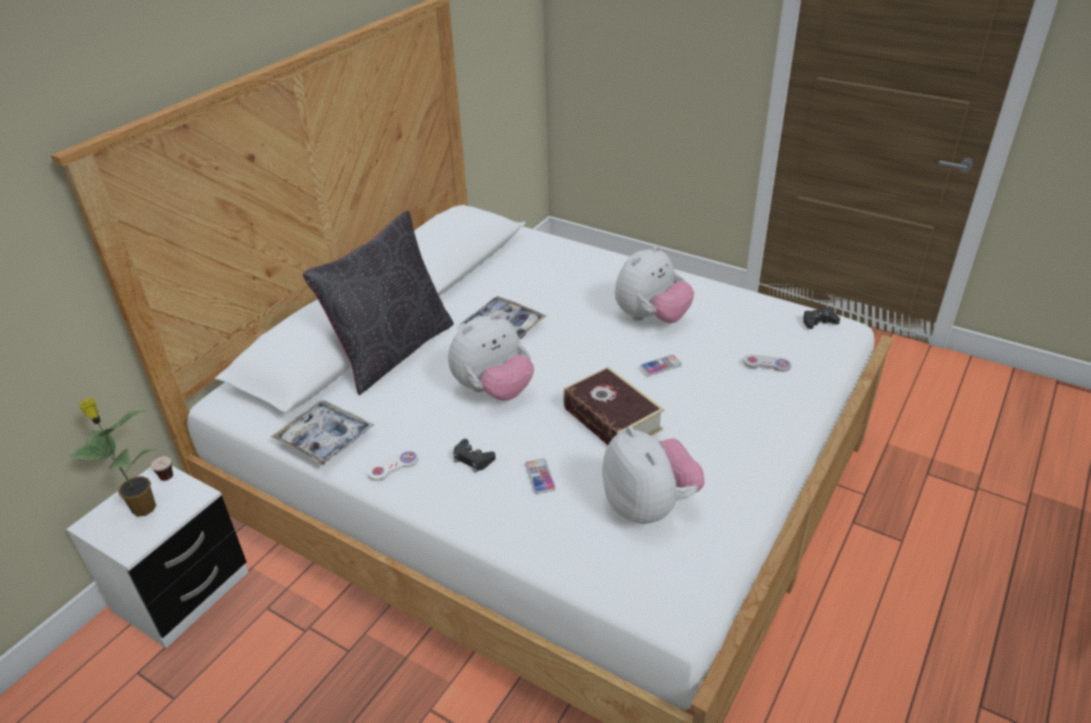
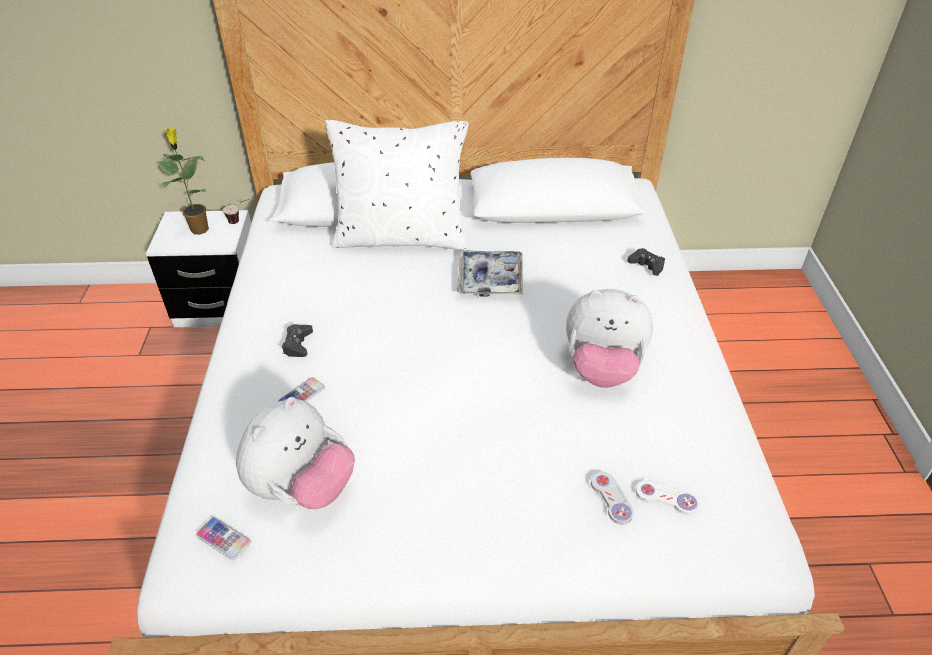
camera: 55 degrees right, 5 degrees up
(325, 439) = (271, 257): tray -> none
(393, 351) = (401, 236): black pillow -> white pillow
(393, 467) = (262, 306): white game controller -> white game controller (666, 498)
(493, 390) = (395, 314): plush toy -> none
(612, 419) = (409, 407): book -> none
(661, 366) = (530, 410): phone -> phone (223, 539)
(819, 322) = (748, 520): black game controller -> black game controller (646, 265)

